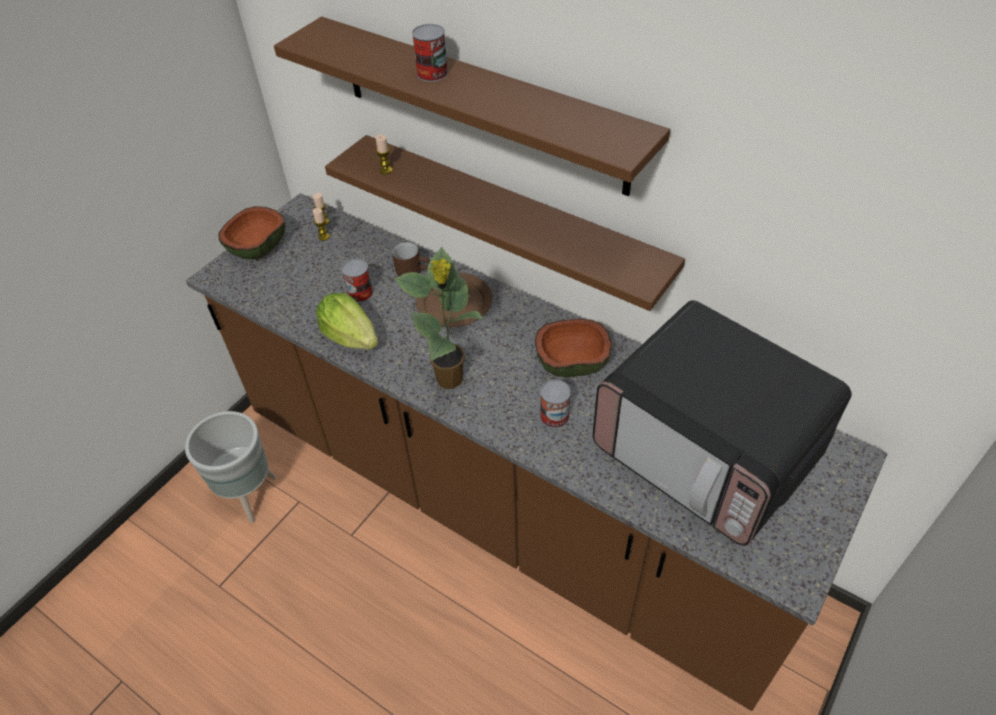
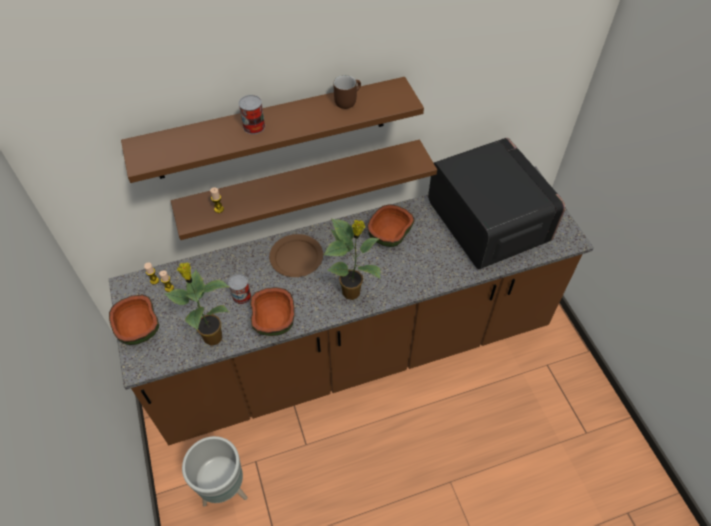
camera: 55 degrees left, 5 degrees up
(290, 303) = (212, 336): none -> potted plant
(350, 337) = (273, 320): lettuce -> bowl
(413, 271) = (250, 261): brown mug -> brown mug (347, 100)
(554, 416) = (416, 264): can -> none
(707, 451) = (486, 222): microwave -> microwave turned 105 degrees counterclockwise

